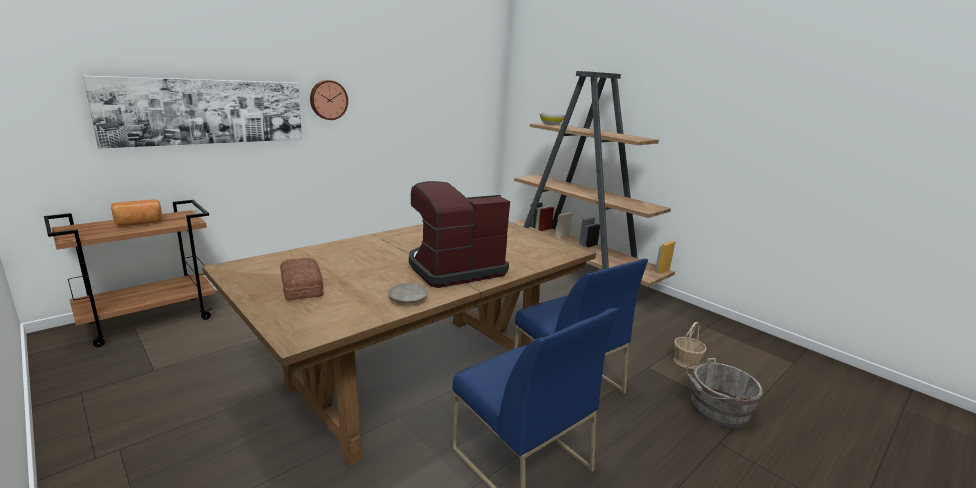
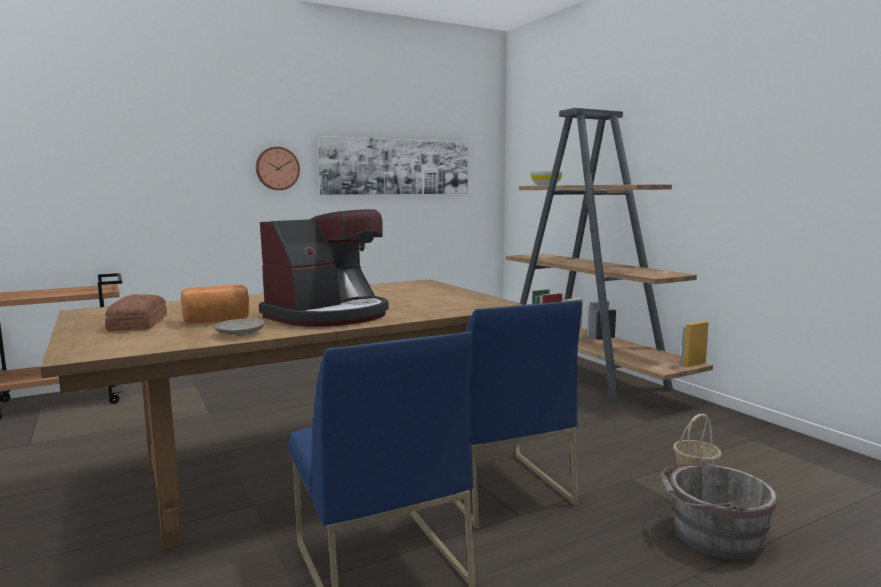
camera: 15 degrees right, 10 degrees down
(139, 223) = (55, 292): bread -> bread (217, 321)
(207, 111) = (141, 180): picture -> picture (396, 167)
(454, 269) = (329, 315): coffee machine -> coffee machine turned 150 degrees clockwise

